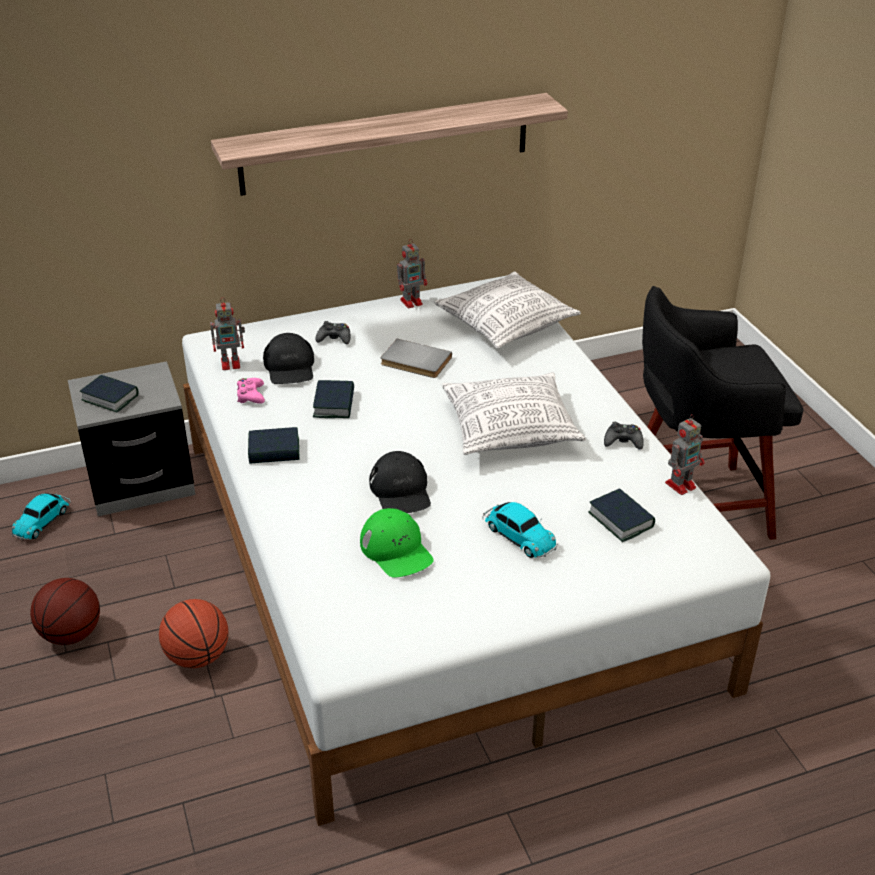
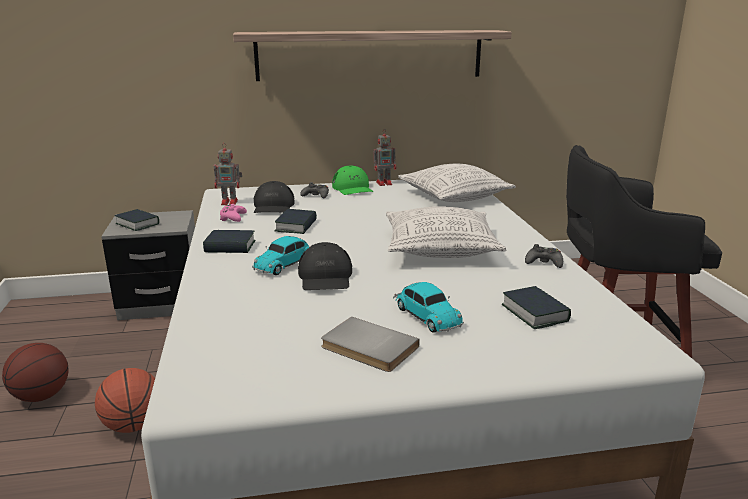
camera: 10 degrees right, 15 degrees down
(43, 520) = (76, 319): toy car -> toy car (286, 263)
(396, 550) = (300, 315): green cap -> green cap (353, 188)
(415, 362) = (373, 210): grey book -> grey book (367, 348)
(681, 484) = (600, 294): toy robot -> none

